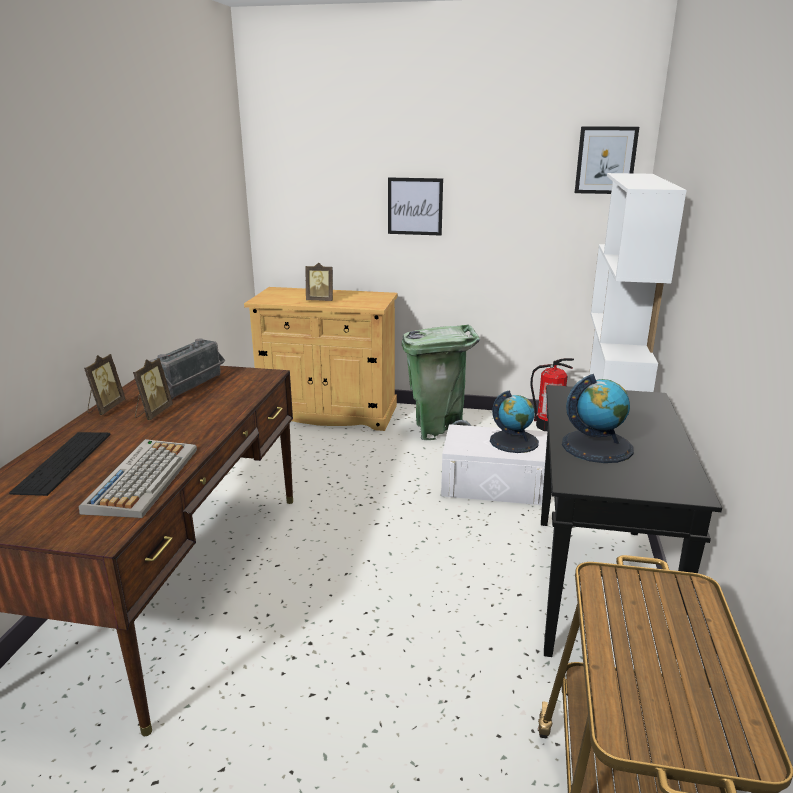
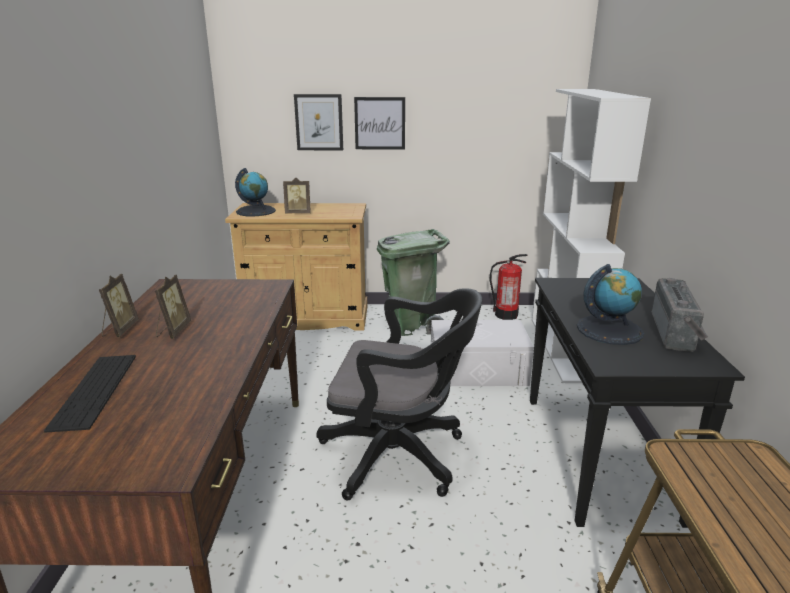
camera: 10 degrees left, 0 degrees up
(143, 478) = (190, 400): keyboard -> none
(191, 386) = (202, 301): radio -> radio (676, 333)
(380, 563) = (400, 456): none -> black office chair
(514, 441) = (494, 331): globe -> globe (256, 211)
(605, 160) = (548, 79): picture -> picture (319, 122)

